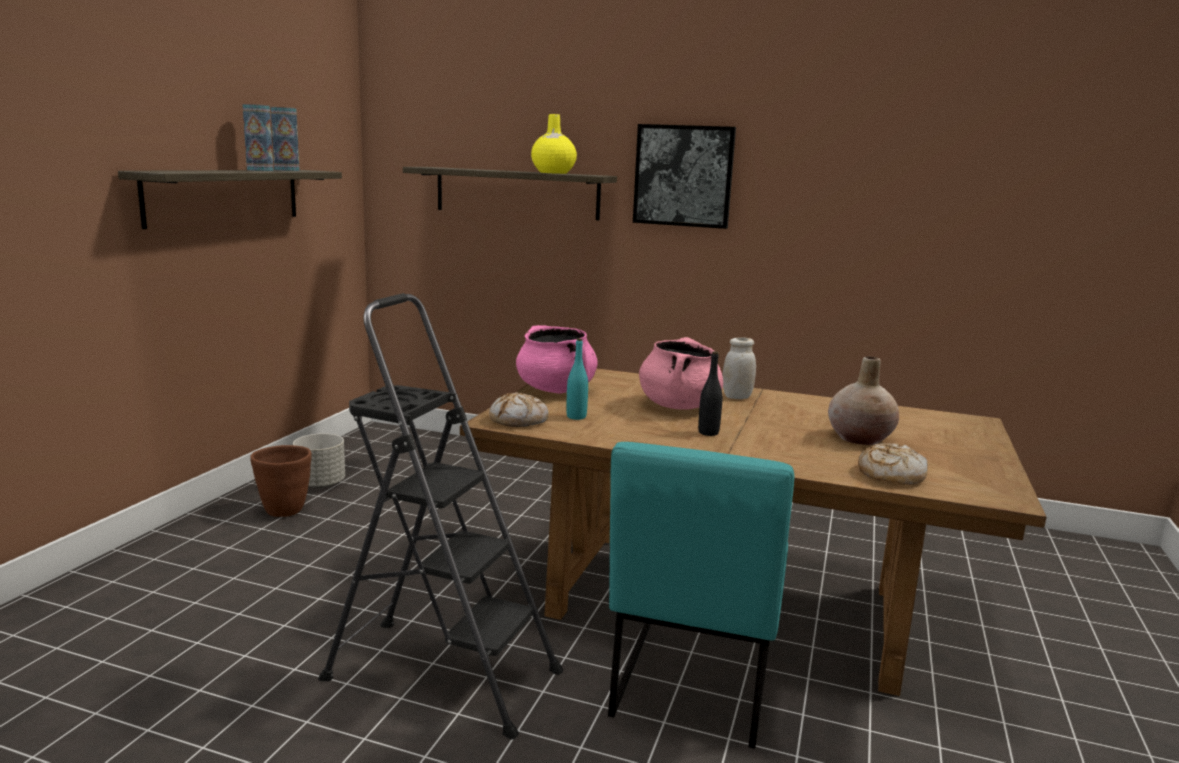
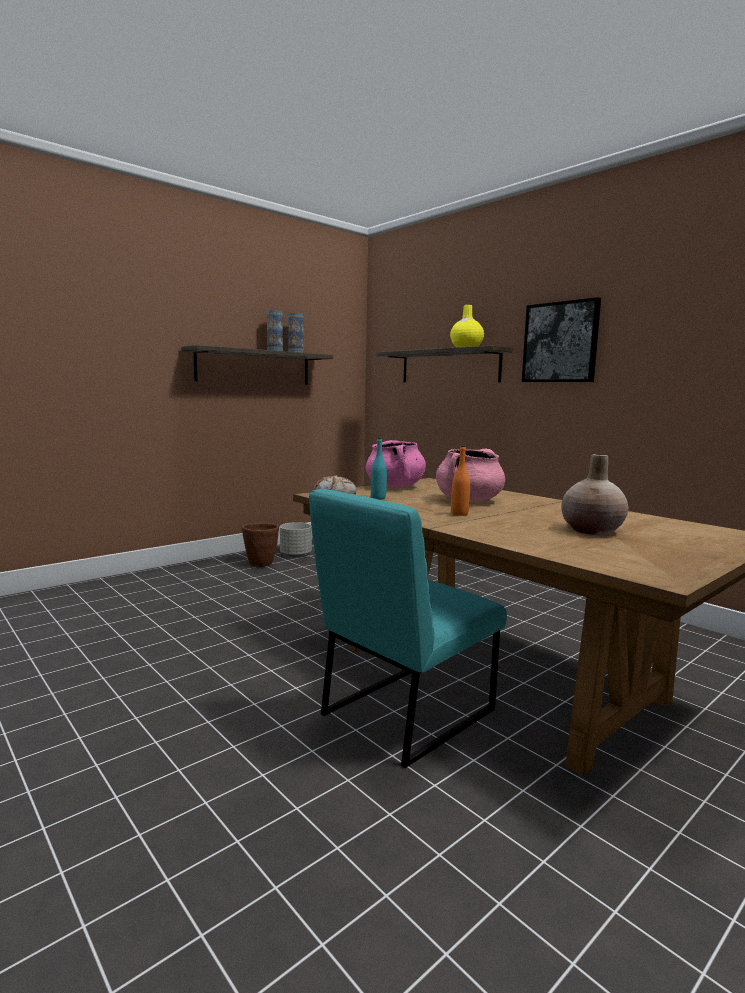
camera: 30 degrees right, 5 degrees down
(439, 673) = (246, 661): step ladder -> none
(708, 433) = (459, 514): black bottle -> orange bottle
(737, 397) = (530, 501): white jar -> none
(890, 475) = (570, 551): bread -> none

